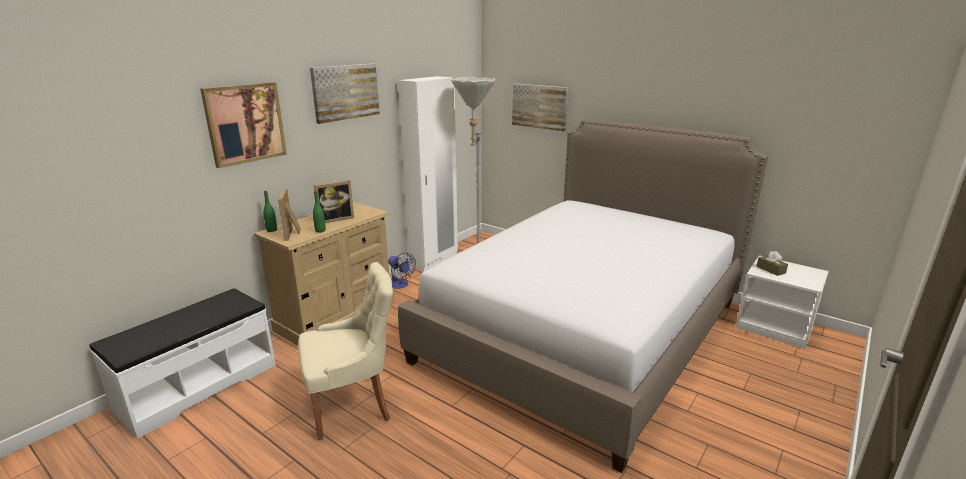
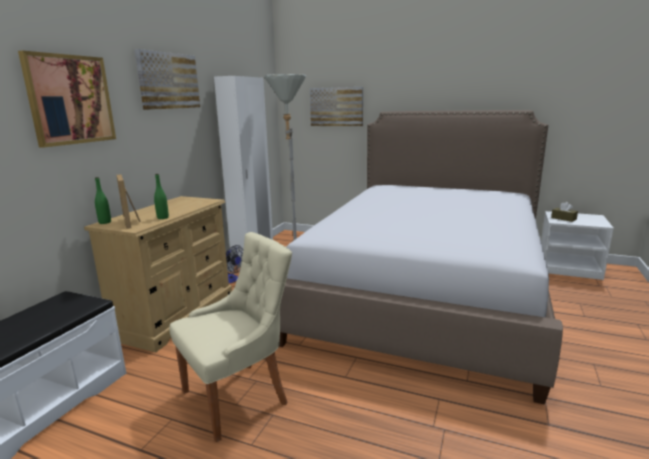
camera: 15 degrees left, 5 degrees down
(335, 219) = (172, 208): picture frame -> none

